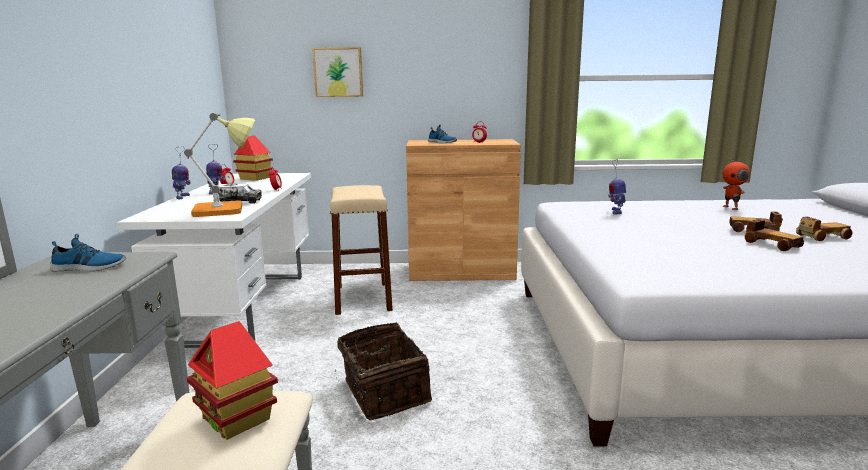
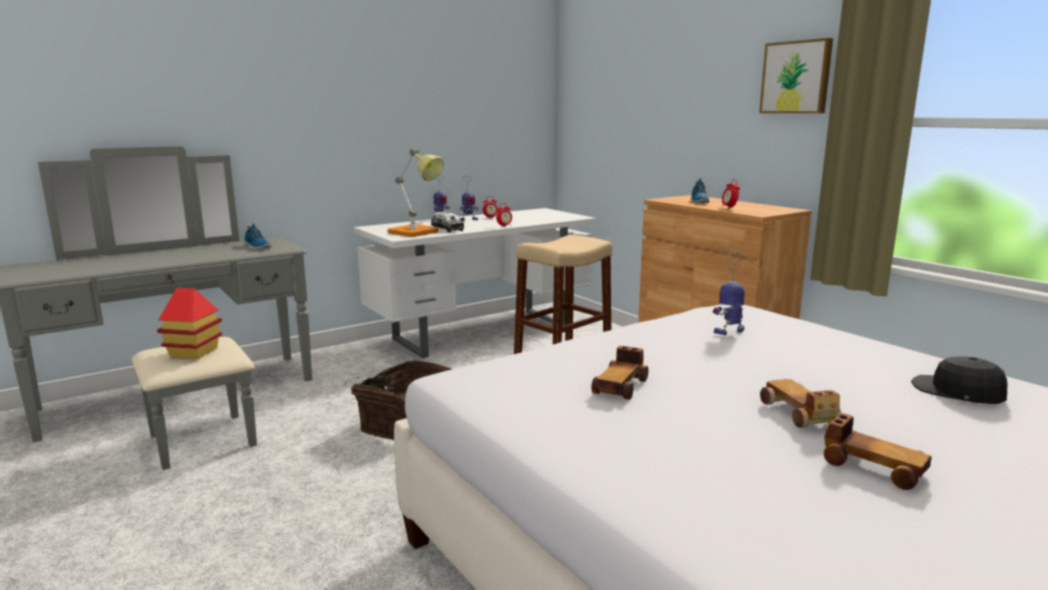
camera: 55 degrees right, 0 degrees up
(254, 178) = (537, 214): toy house -> none
(338, 72) = (639, 108): picture -> picture (796, 77)
(731, 208) = (957, 392): toy robot -> black cap
(771, 244) = (732, 430): toy car -> toy car (620, 386)

